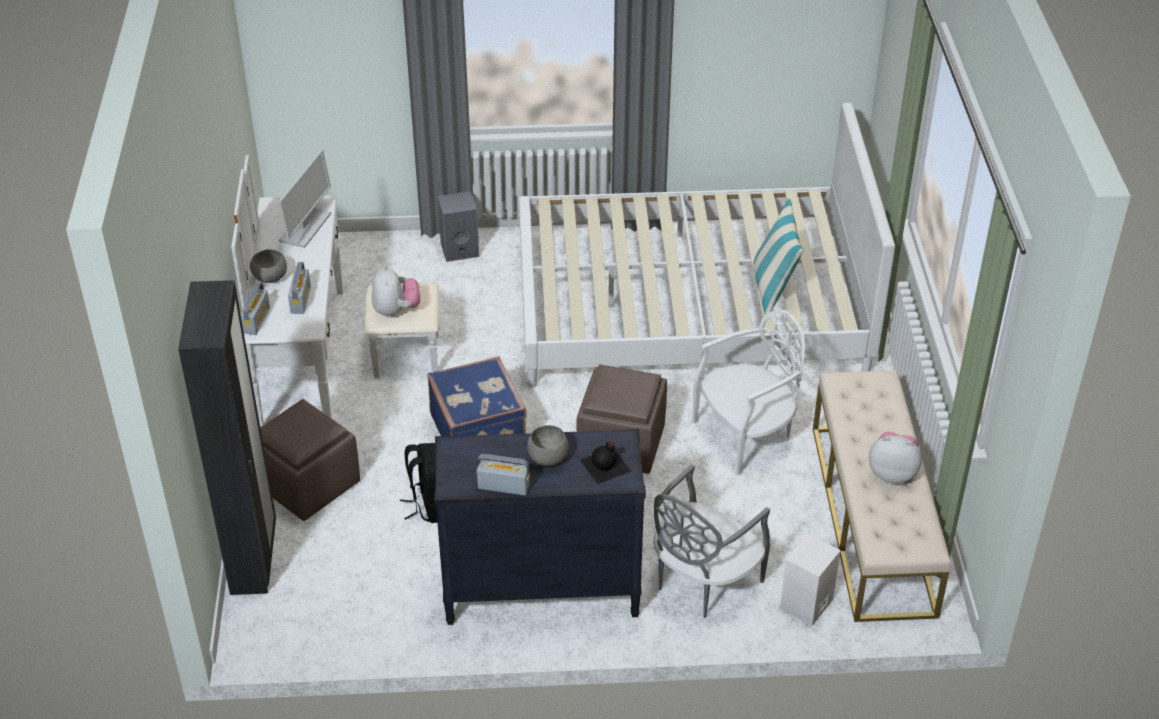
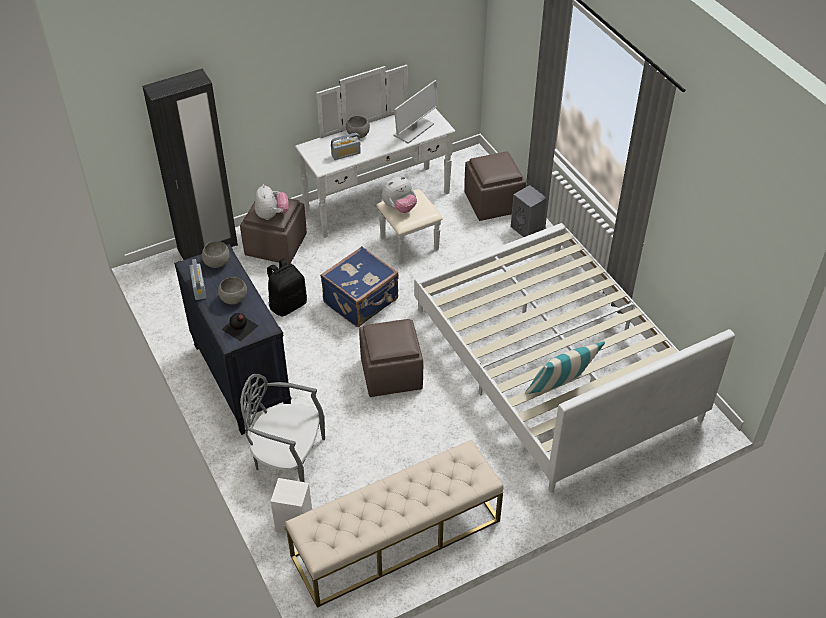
camera: 65 degrees right, 5 degrees up
(256, 320) = (317, 144): radio -> none
(305, 228) = (413, 130): monitor -> monitor turned 45 degrees counterclockwise
(393, 260) = (494, 203): none -> brown ottoman
(465, 457) = (216, 263): none -> grey bowl
(746, 436) = (439, 438): white chair -> none
(892, 473) = (384, 512): plush toy -> plush toy (272, 215)

